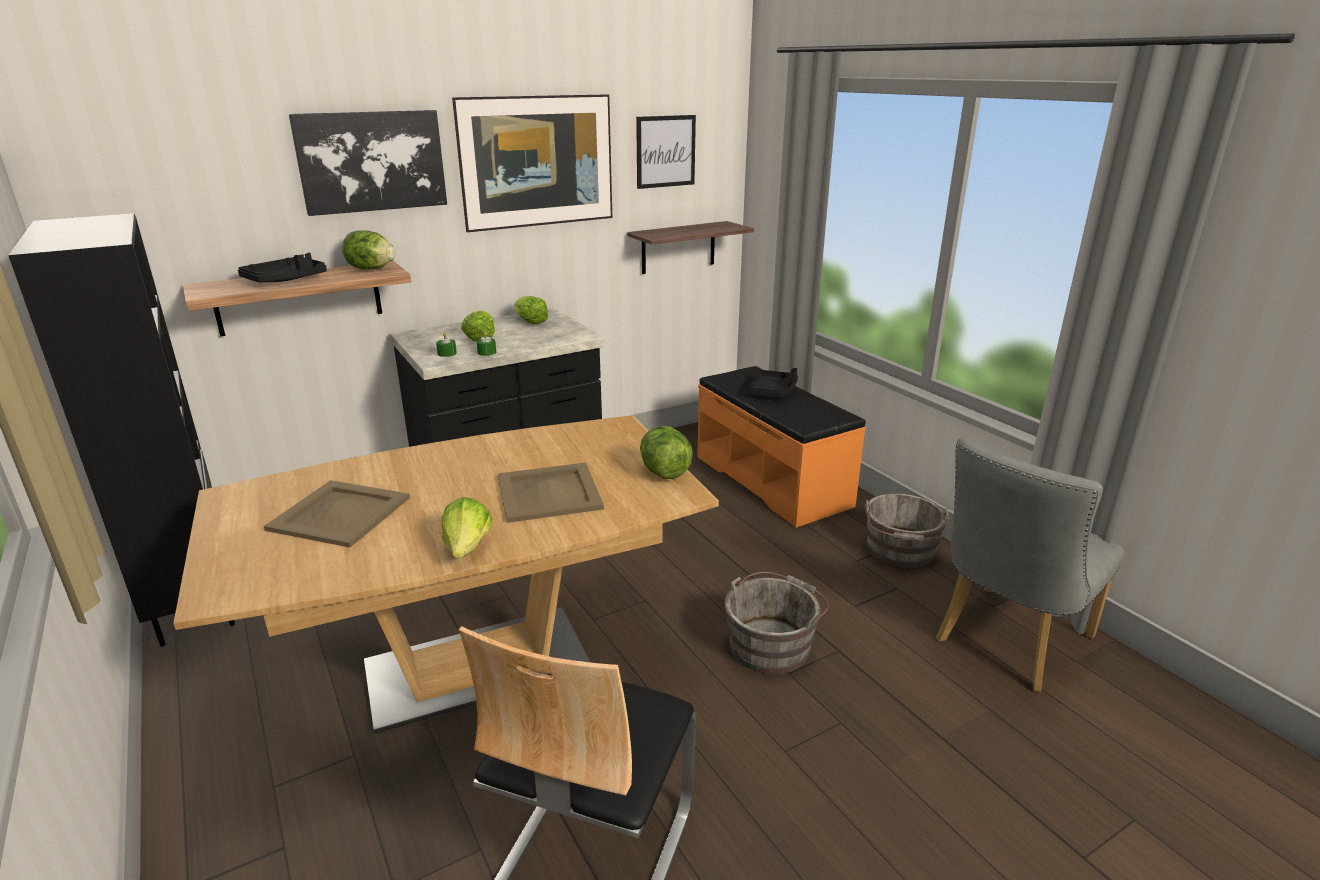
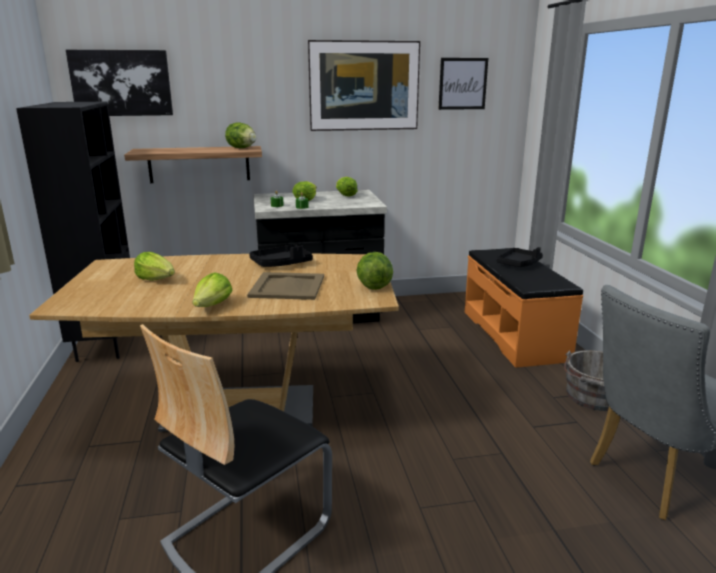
camera: 20 degrees right, 5 degrees down
(285, 280) = (187, 149): black tray -> black tray (281, 264)
(339, 513) = (157, 279): beige tray -> lettuce
(371, 161) = (252, 80): picture -> picture (121, 83)
(678, 247) = (469, 155): shelf -> none
(772, 643) = (451, 437): grey bucket -> none

